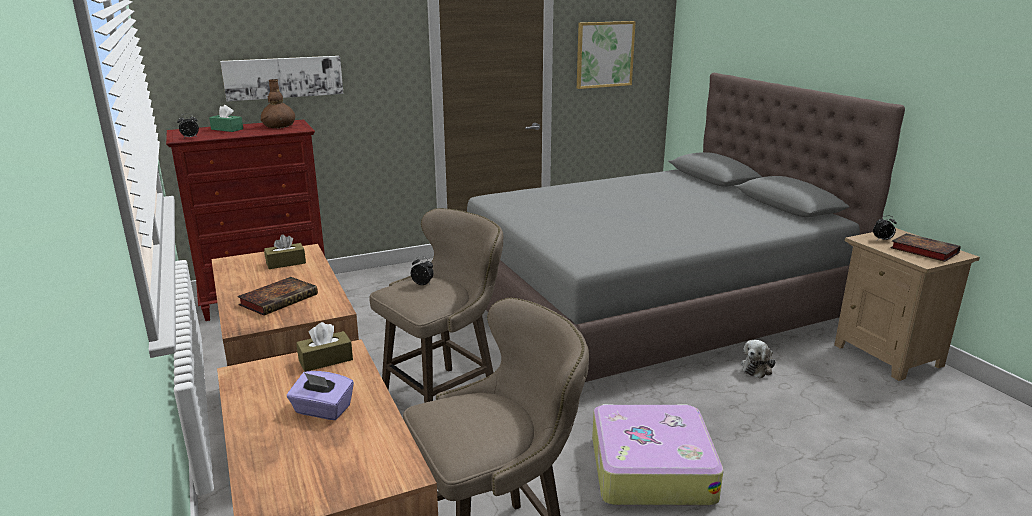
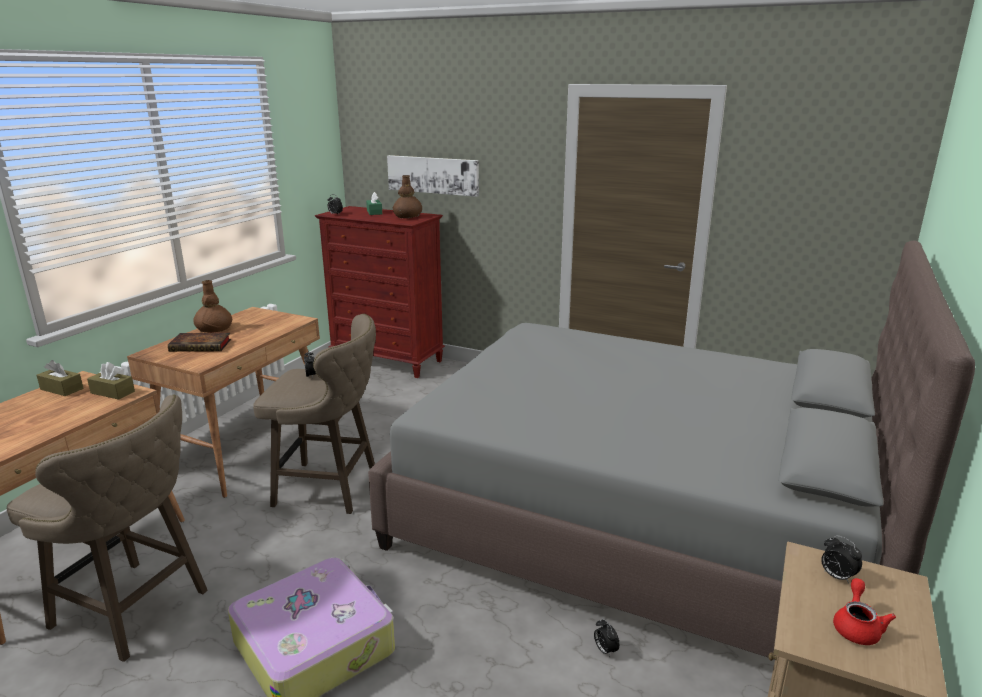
camera: 50 degrees right, 0 degrees up
(241, 286) = (214, 329): none -> brown vase
(286, 263) = (268, 324): brown tissue box -> brown tissue box (62, 389)
(322, 410) = (35, 418): purple tissue box -> none
(604, 54) = (796, 192): picture -> none
(758, 368) = (605, 650): plush toy -> alarm clock
(922, 250) = (857, 626): book -> red teapot

